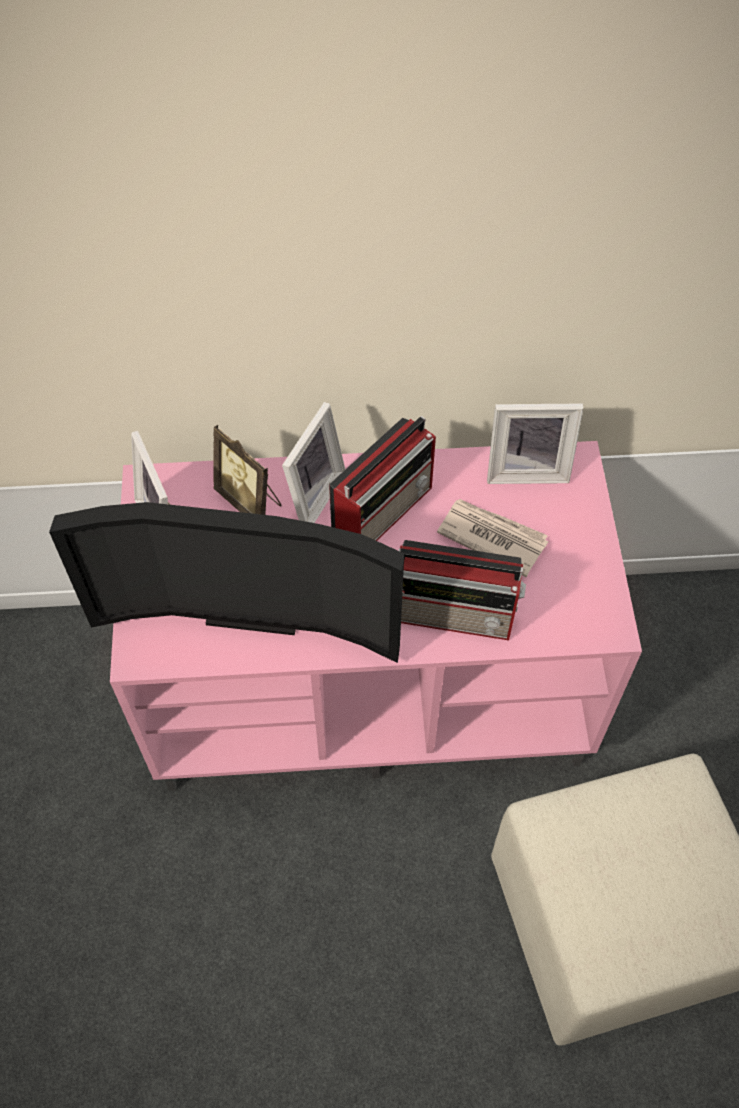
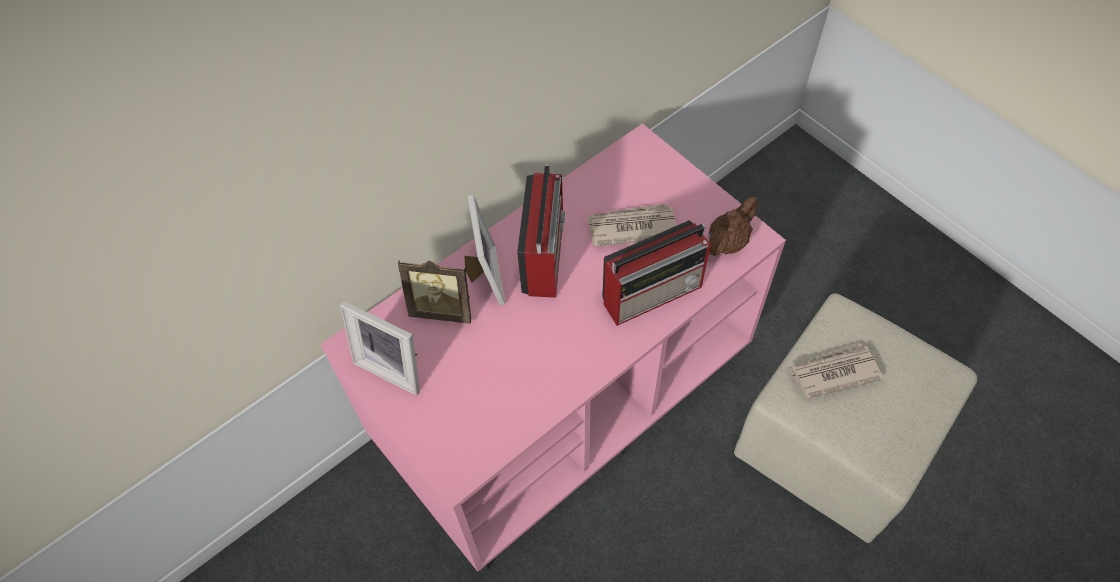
camera: 35 degrees left, 0 degrees up
(253, 606) = (511, 381): television -> none
(526, 469) = (614, 168): picture frame -> none
(577, 614) = (728, 242): none -> brown teapot
(616, 830) = (832, 372): none -> newspaper

